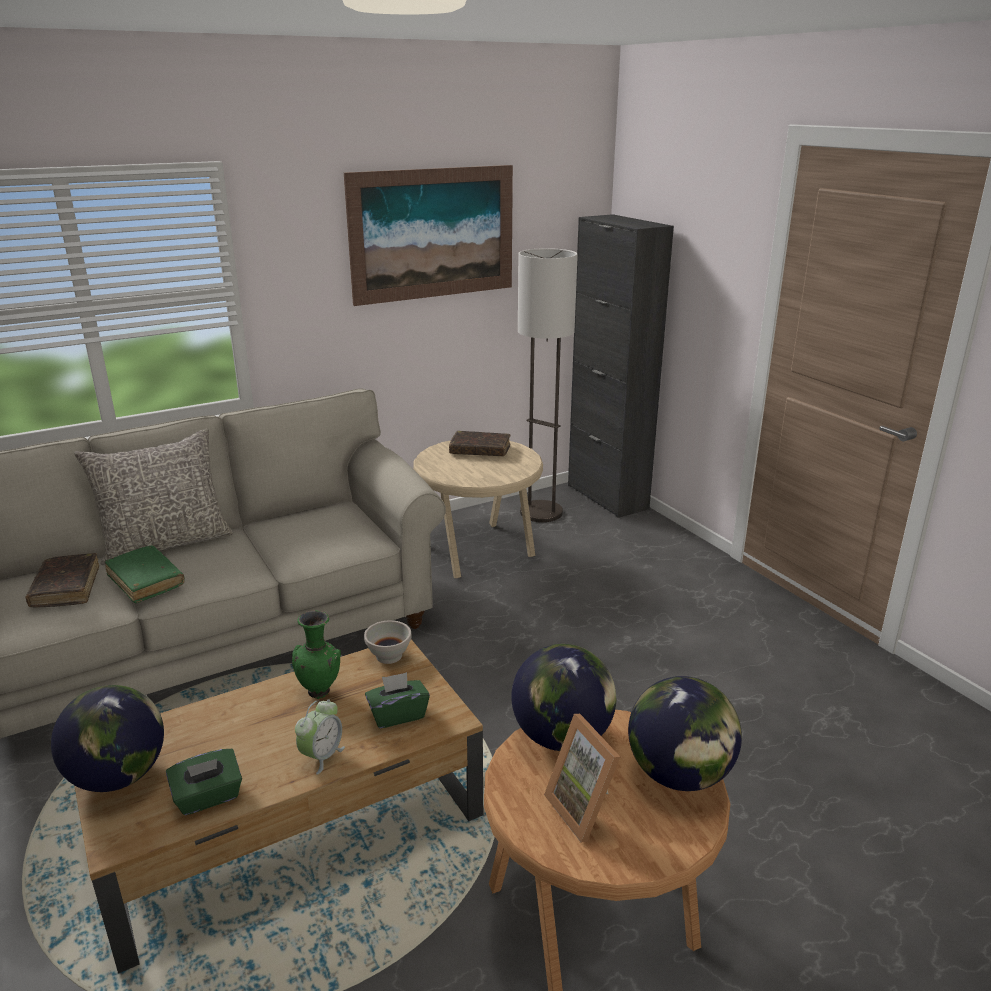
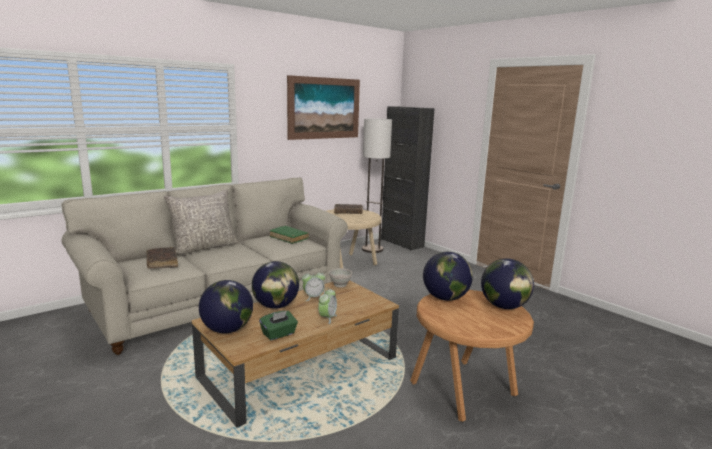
camera: 10 degrees left, 10 degrees down
(146, 581) = (203, 259): green book -> green book (289, 238)
(238, 713) = (276, 306): none -> globe
(320, 691) = (313, 297): green vase -> alarm clock
(398, 715) = (356, 303): green tissue box -> none
(586, 809) = (470, 318): picture frame -> none

